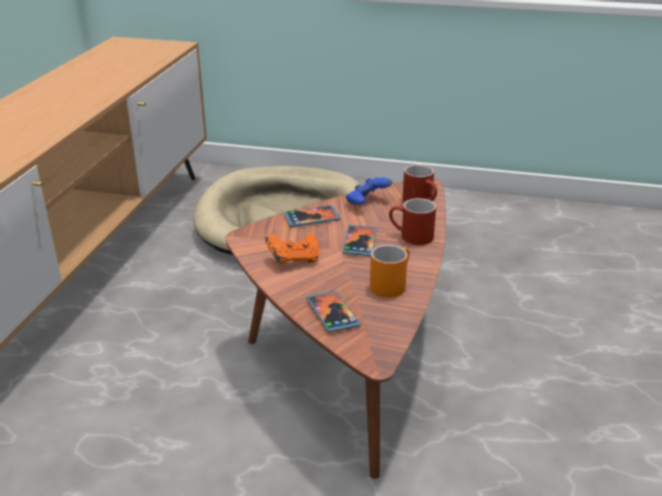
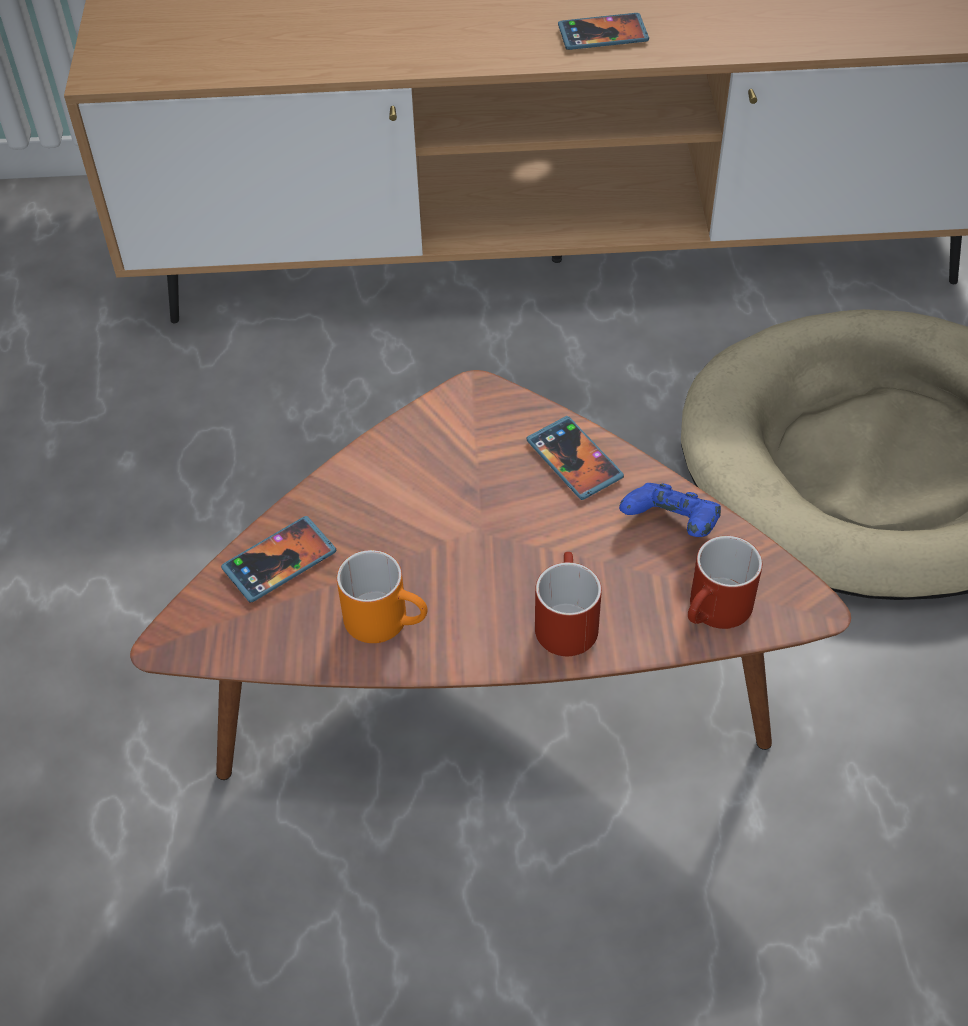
camera: 75 degrees right, 20 degrees up
(294, 260) = (421, 475): orange game controller -> none
(360, 242) = (513, 548): phone -> phone (603, 35)

